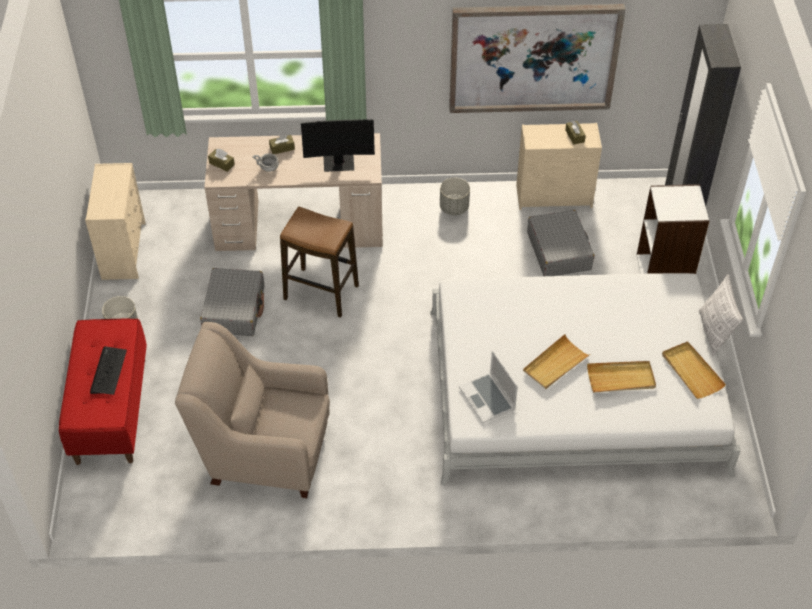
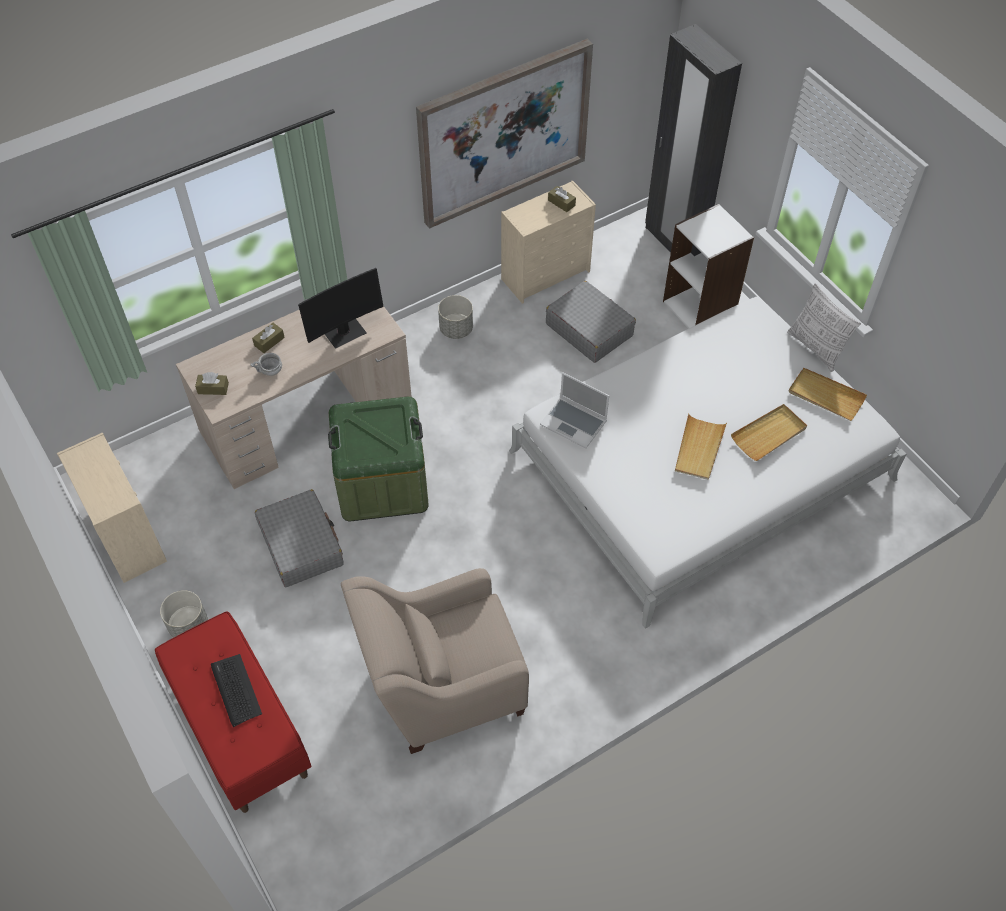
camera: 30 degrees left, 5 degrees up
(321, 293) = (382, 482): stool -> green storage box
(488, 399) = (661, 517): laptop -> laptop (574, 423)

